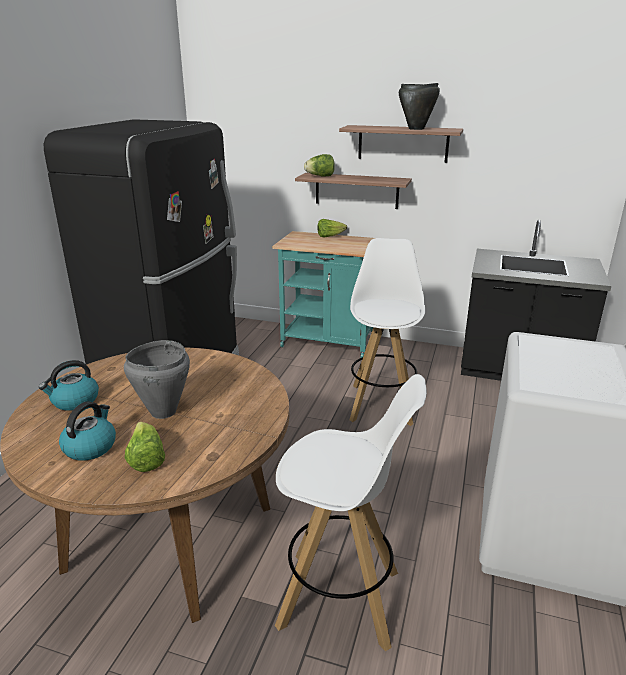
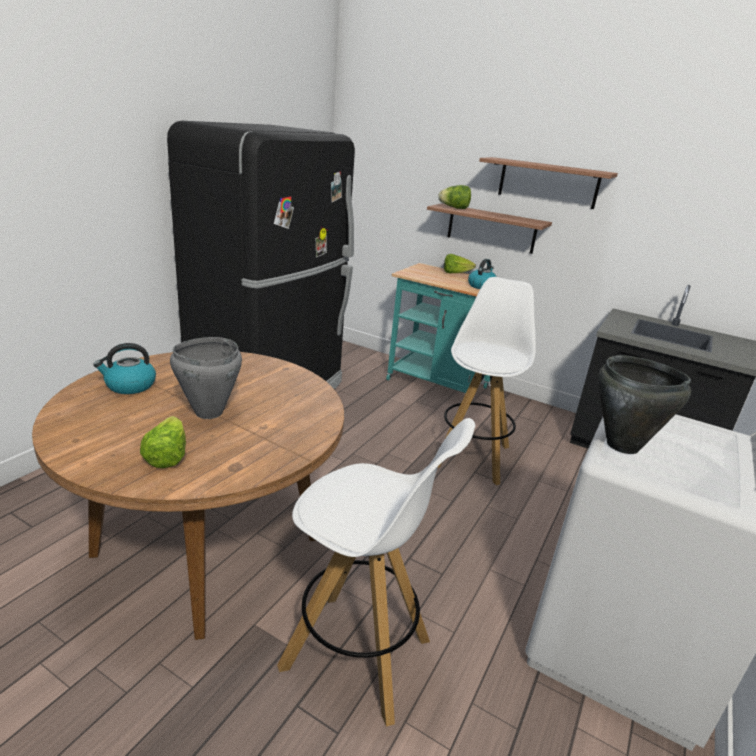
camera: 10 degrees right, 0 degrees up
(90, 447) = (120, 432): kettle -> kettle (481, 286)
(416, 129) = (563, 167): black cooking pot -> black cooking pot (623, 446)

